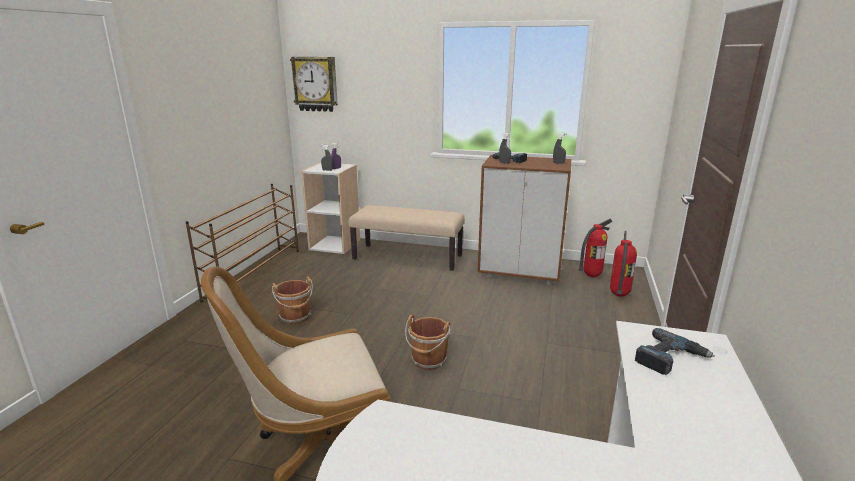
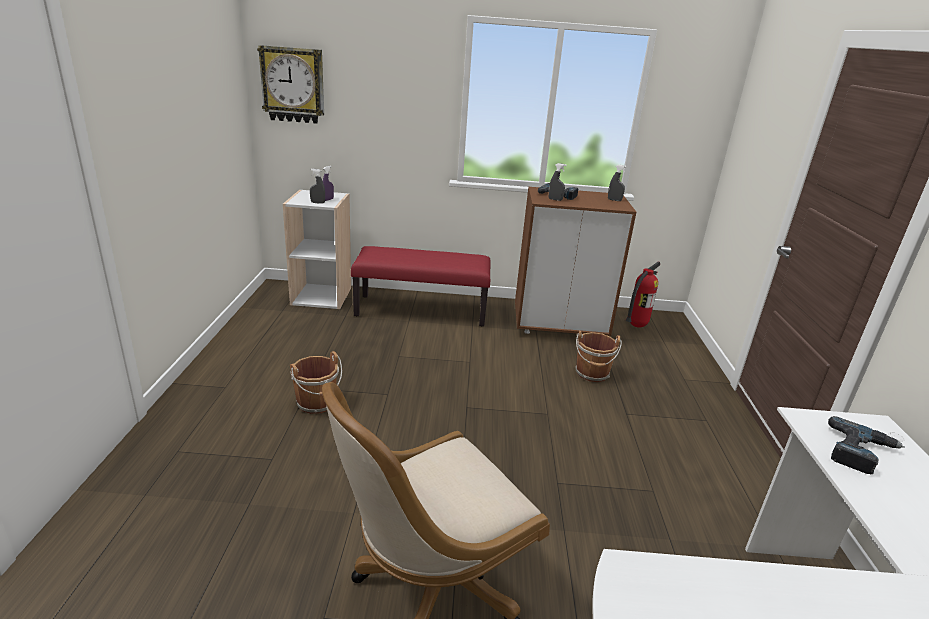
camera: 15 degrees left, 5 degrees up
(255, 273) = (233, 343): brown shoe rack -> none
(408, 257) = (422, 310): beige bench -> red bench
(428, 361) = (509, 450): brown bucket -> brown bucket (592, 374)
(618, 295) = (673, 348): fire extinguisher -> none

